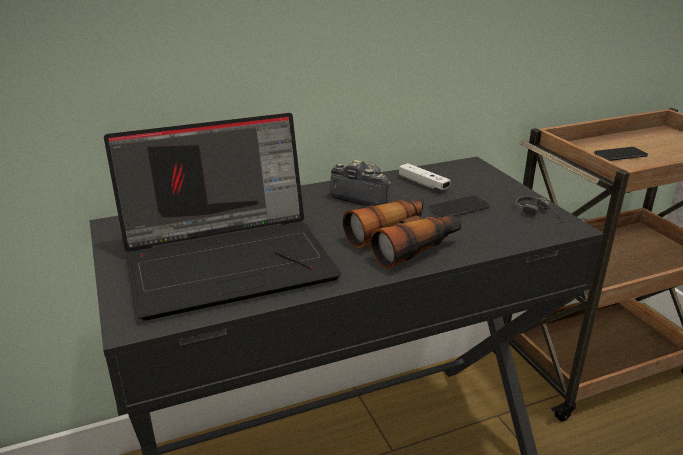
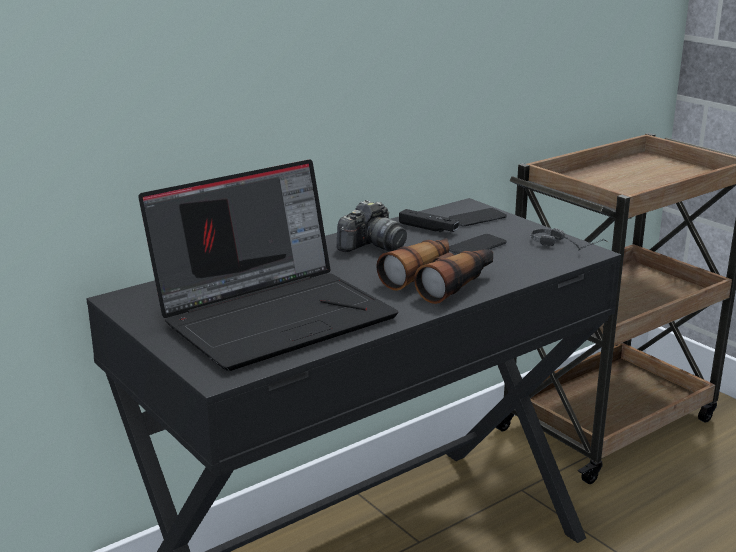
camera: 15 degrees left, 5 degrees down
(362, 196) = (372, 246): camera -> camera turned 120 degrees clockwise
(423, 183) = (428, 228): white game controller -> black game controller
(620, 155) = (611, 184): phone -> phone (477, 218)

